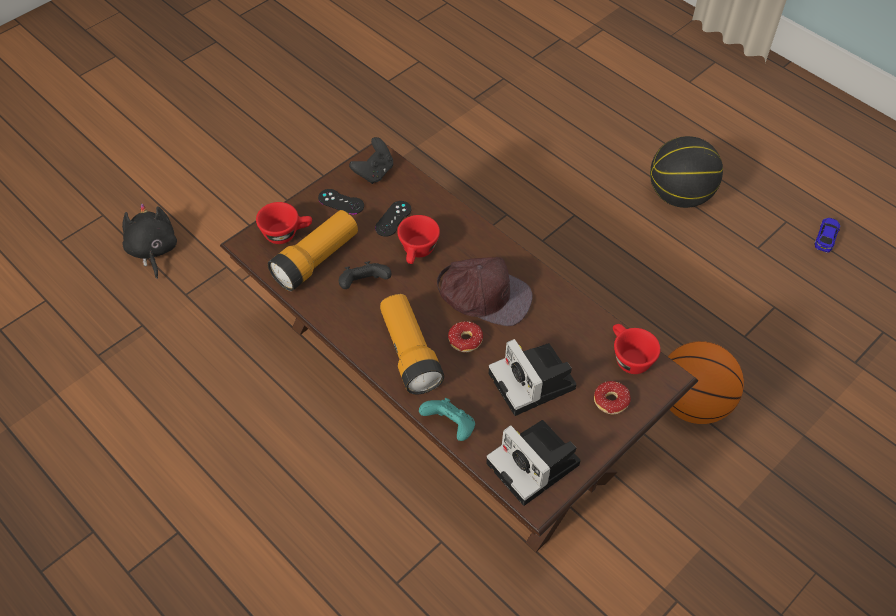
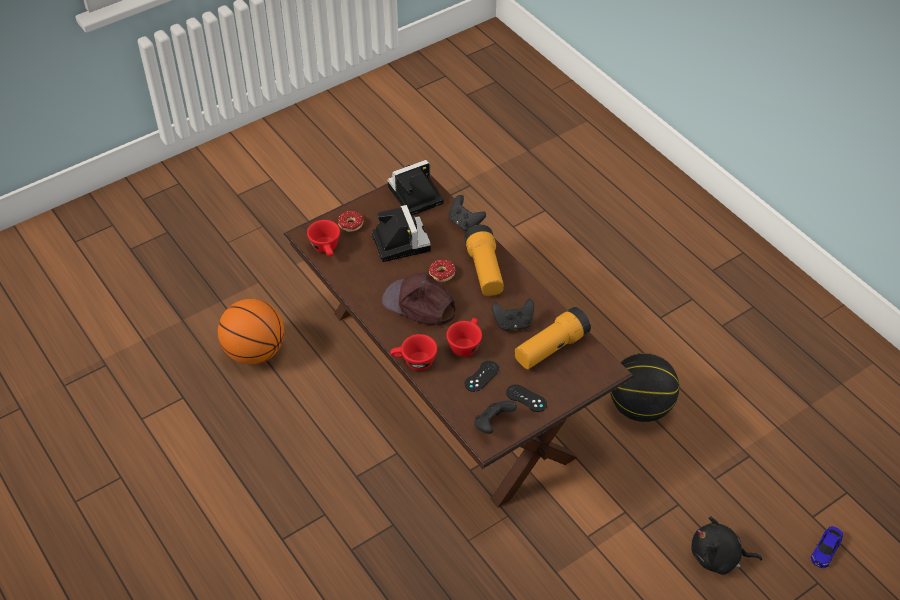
camera: 170 degrees left, 5 degrees down
(152, 250) = (718, 557): black plush toy -> black plush toy turned 105 degrees clockwise
(286, 233) = (576, 375): red cup -> red cup (414, 362)
(450, 427) = (465, 223): turquoise game controller -> black game controller
(536, 466) = (414, 196): camera -> camera turned 90 degrees counterclockwise
(679, 195) = (165, 547): basketball -> basketball (640, 407)
(825, 238) = (49, 478): toy car -> toy car (825, 550)

